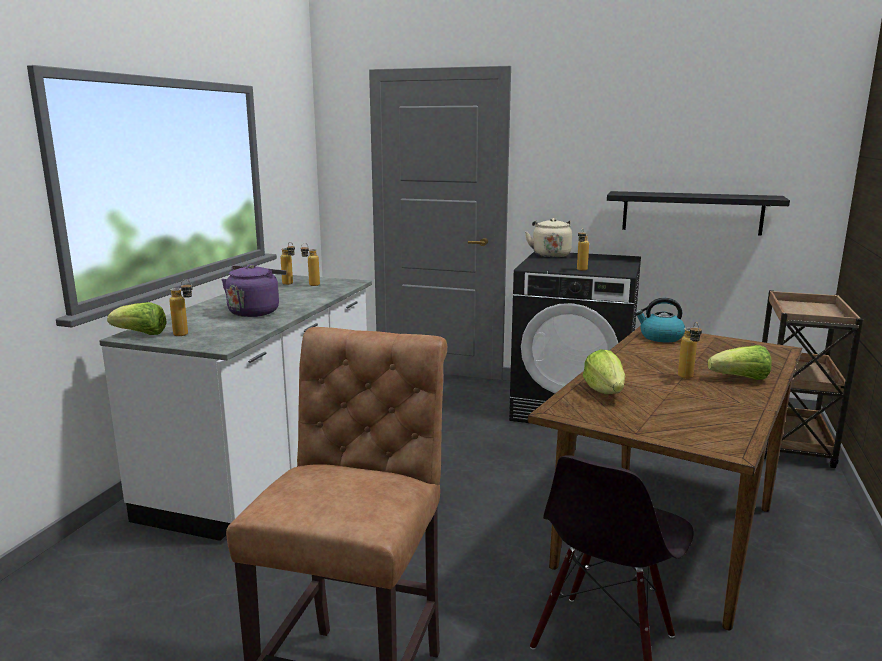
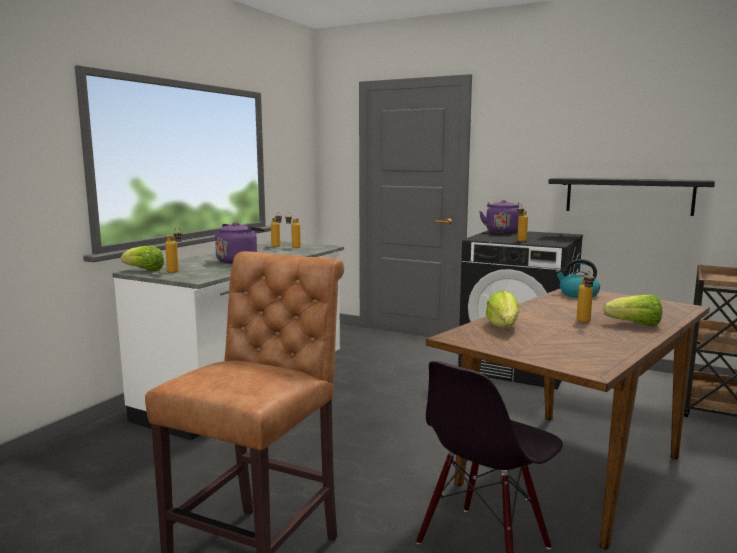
camera: 10 degrees right, 5 degrees down
(550, 255) = (501, 231): beige kettle -> purple kettle

